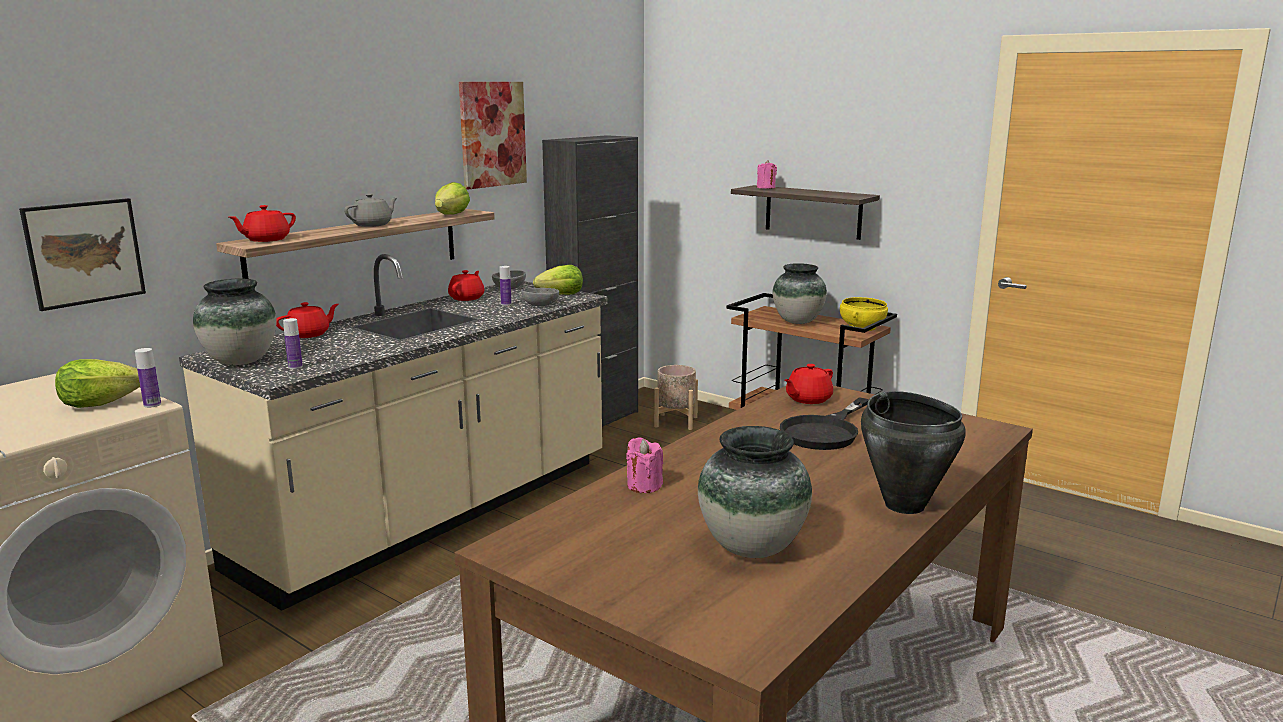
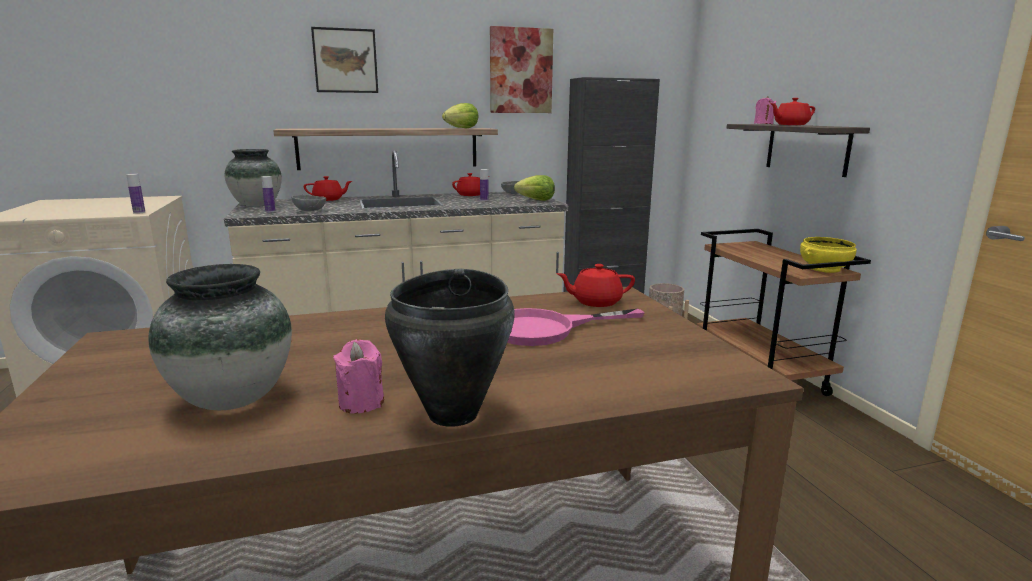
camera: 35 degrees right, 0 degrees up
(85, 253) = (185, 123): picture -> picture (345, 60)
(99, 404) = (124, 208): lettuce -> none
(266, 240) = (303, 128): red teapot -> red teapot (790, 125)
(373, 225) = (392, 128): grey teapot -> none
(540, 305) = (504, 203): grey bowl -> grey bowl (310, 210)
(644, 486) = (299, 328): pink candle -> pink candle (361, 403)
(797, 321) = (763, 255): vase -> none
(825, 431) = (546, 329): black frying pan -> pink frying pan

